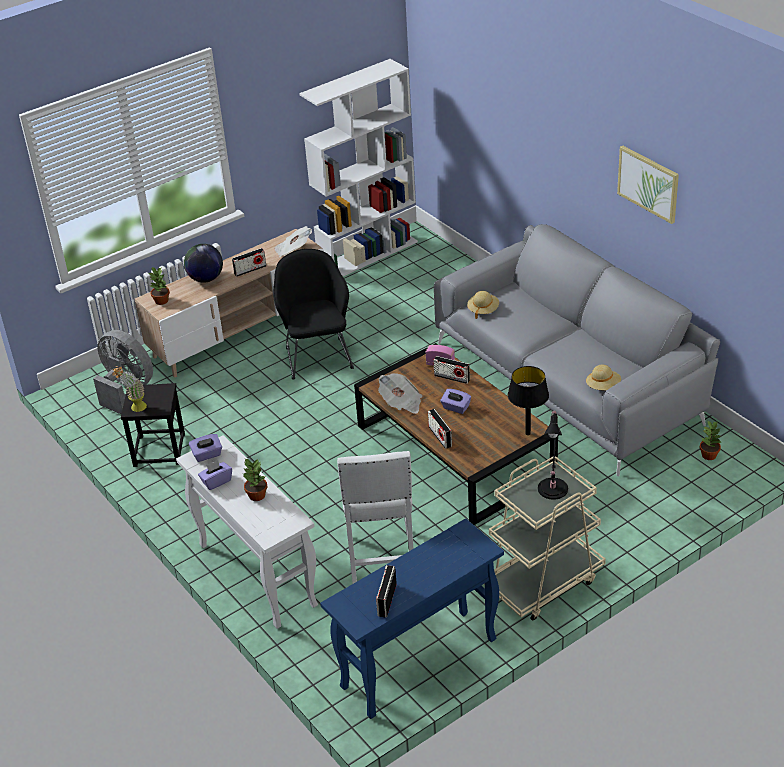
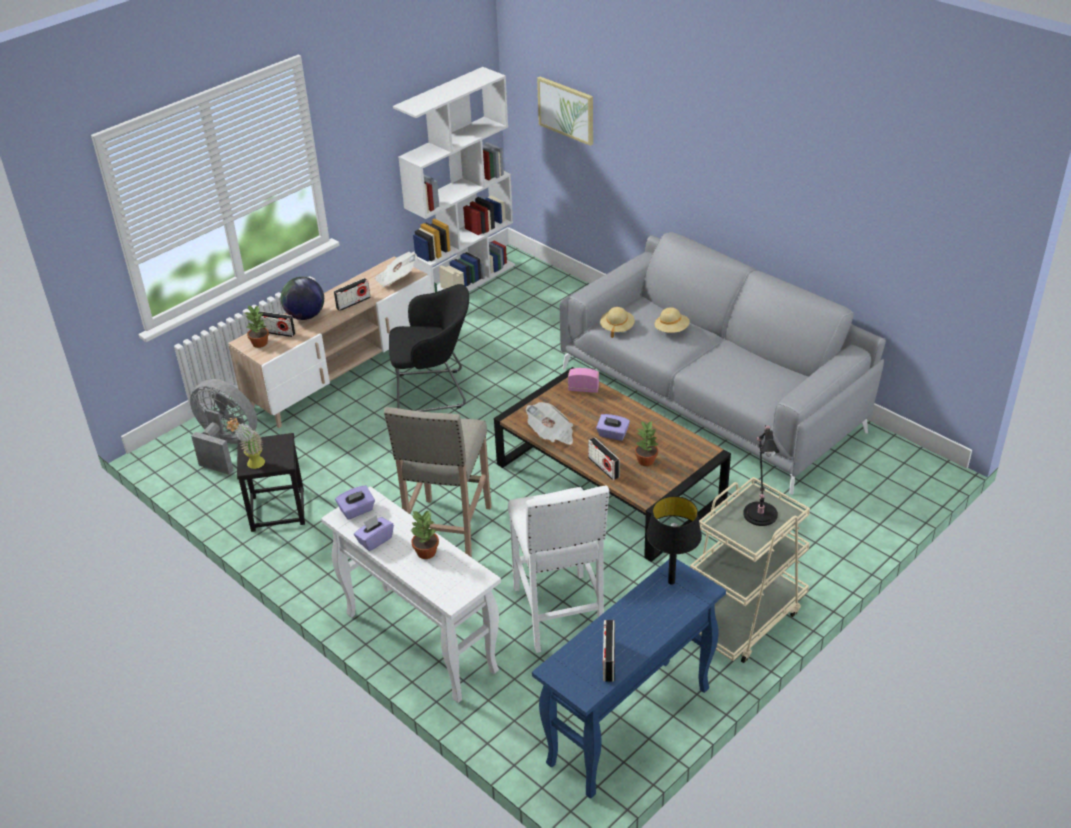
camera: 10 degrees left, 0 degrees up
(301, 482) = (448, 532): none -> beige stool
(317, 355) = (434, 391): black armchair -> black armchair turned 105 degrees clockwise
(452, 378) = (599, 402): radio -> radio (277, 332)
(528, 433) = (698, 456): black table lamp -> black table lamp (671, 582)
(603, 386) = (768, 399): beige hat -> beige hat (671, 330)
(648, 183) = (799, 176): picture -> picture (566, 110)
(709, 455) = (880, 463): potted plant -> potted plant (646, 460)

